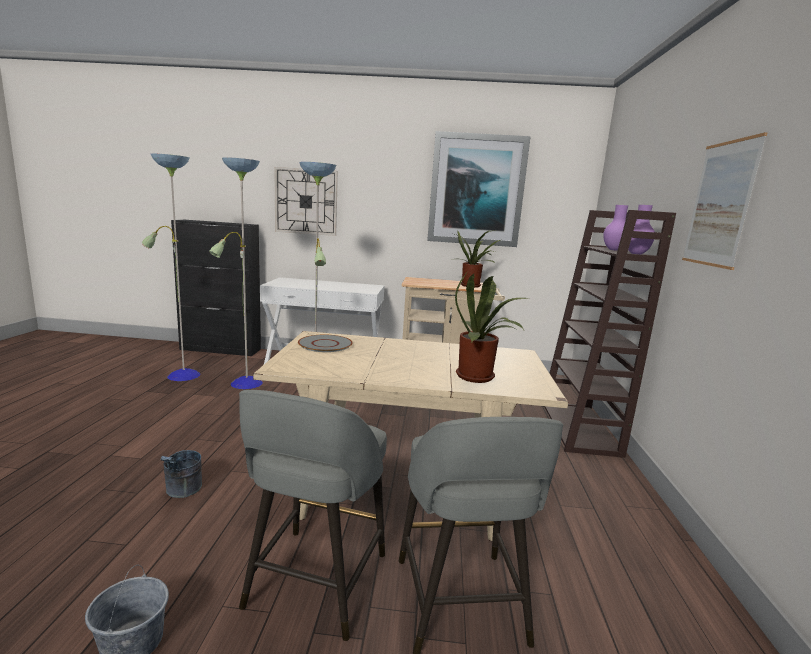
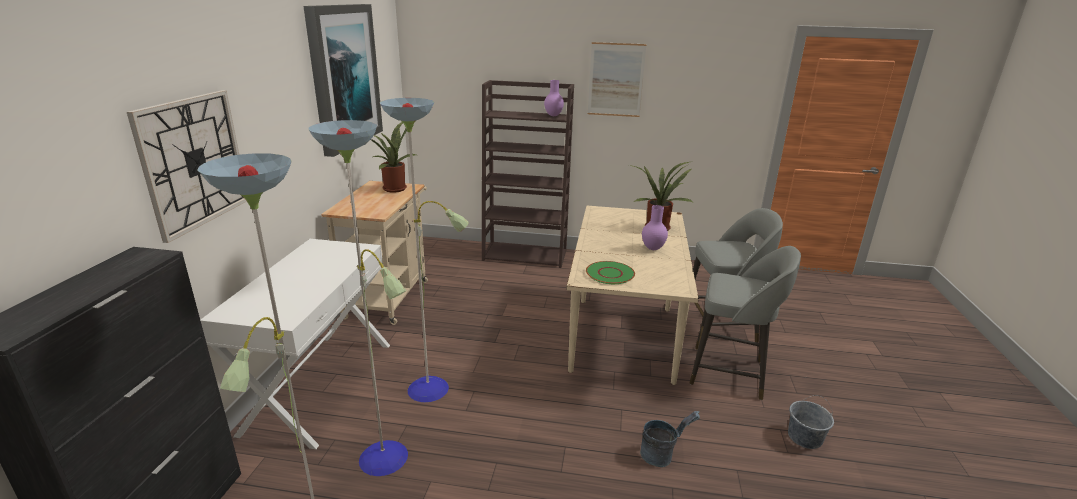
camera: 85 degrees left, 10 degrees up
(325, 344) = (610, 273): grey plate -> green plate
(613, 250) = (523, 115): purple vase -> purple vase (653, 249)

